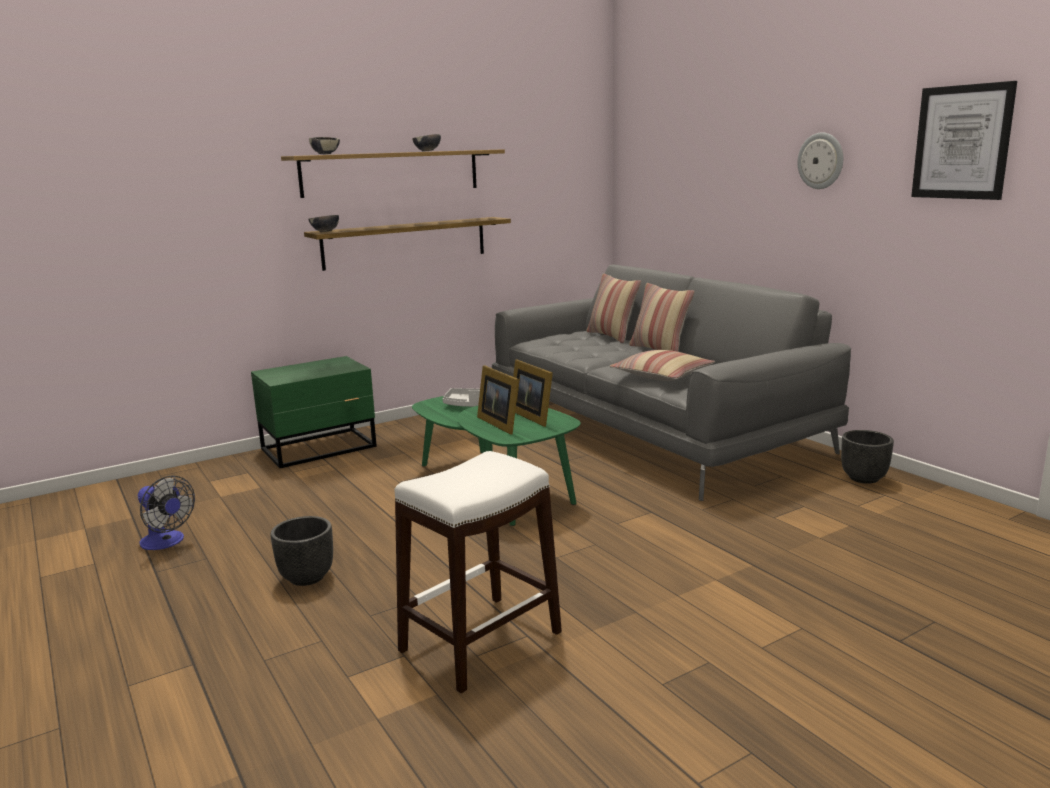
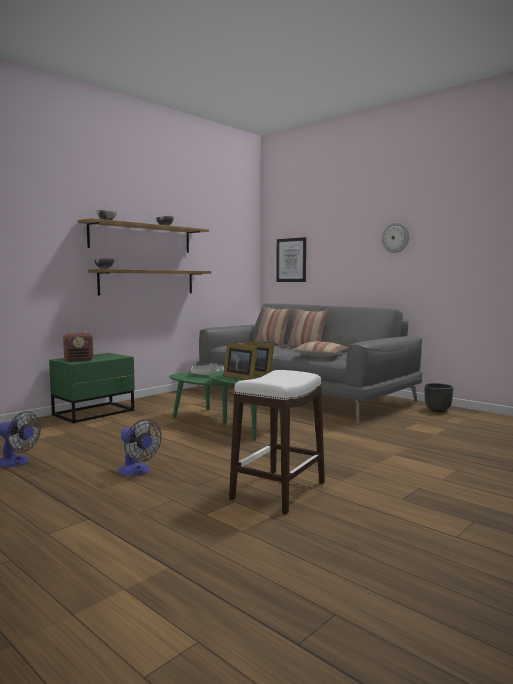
camera: 15 degrees left, 10 degrees down
(288, 375) = (79, 360): none -> radio
(307, 577) = (137, 471): black planter -> fan
(962, 142) = (476, 224): picture -> picture (291, 260)

